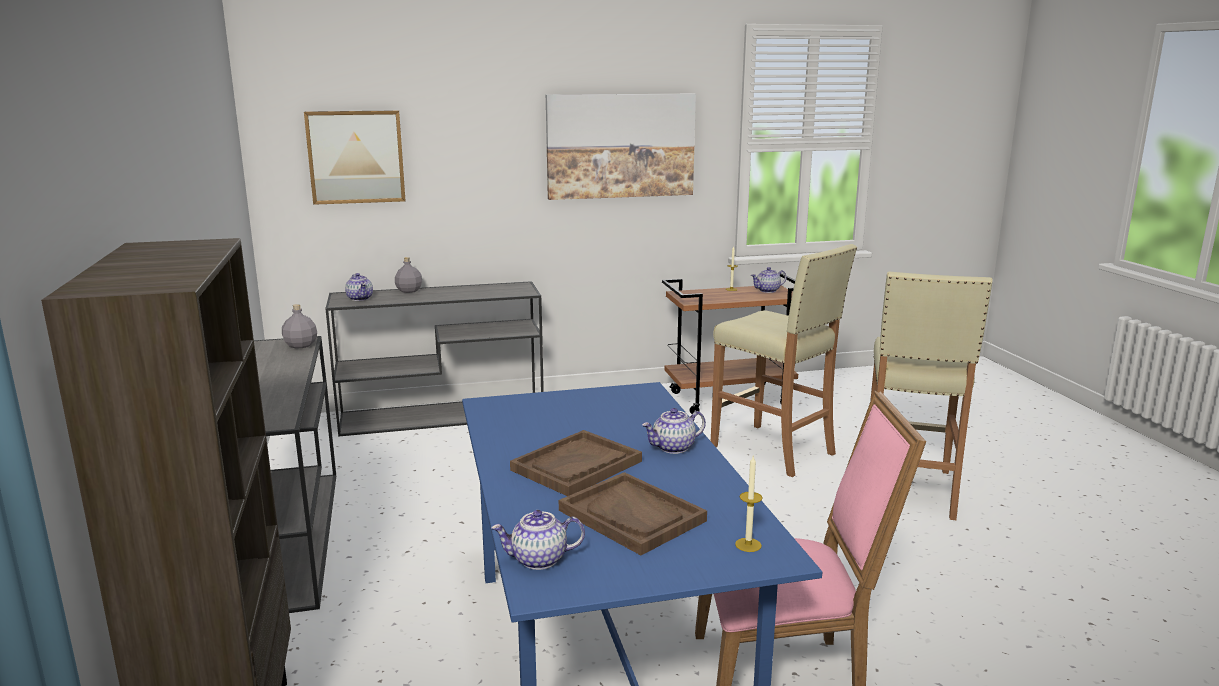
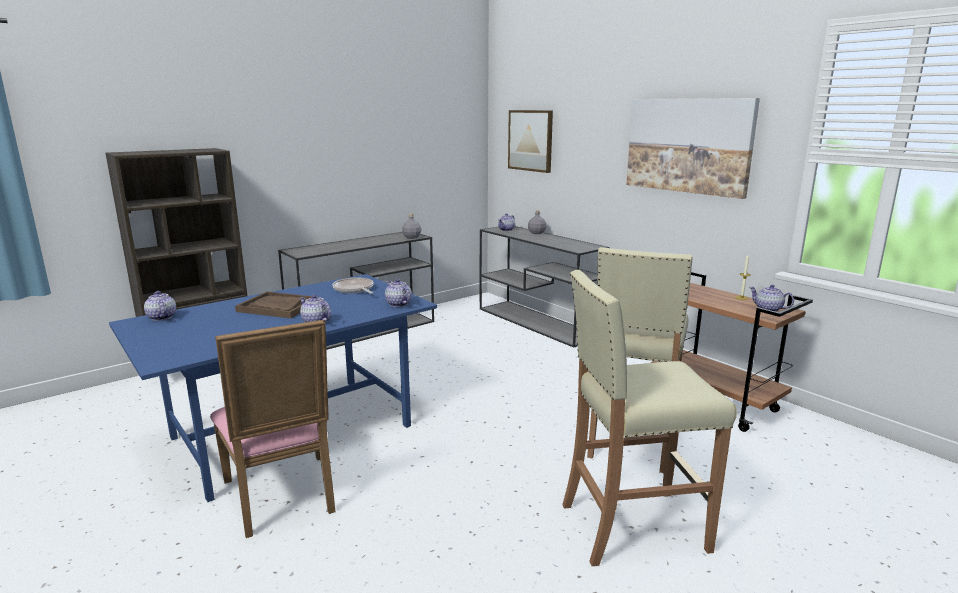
camera: 65 degrees right, 0 degrees up
(542, 413) = (354, 289): none -> frying pan
(632, 516) = (213, 326): brown tray -> none
(639, 398) = (398, 304): none -> teapot
(748, 545) = (176, 354): candle -> none

